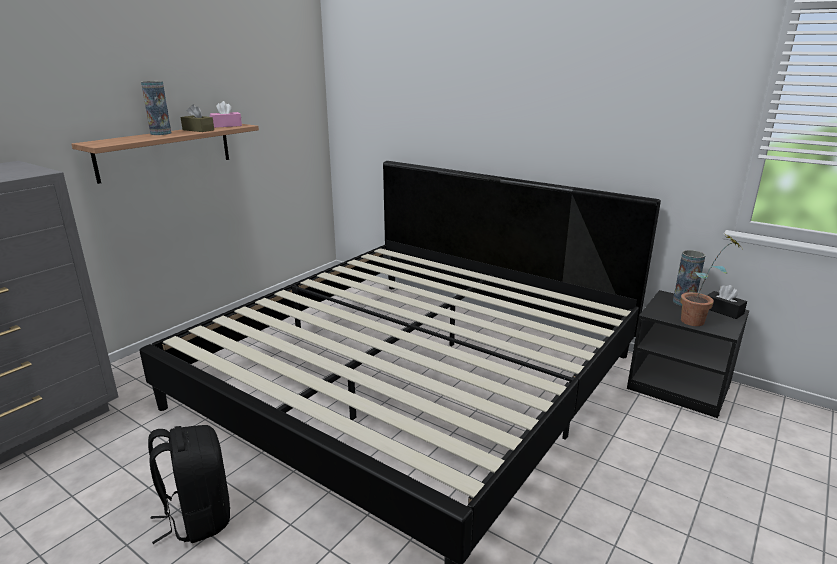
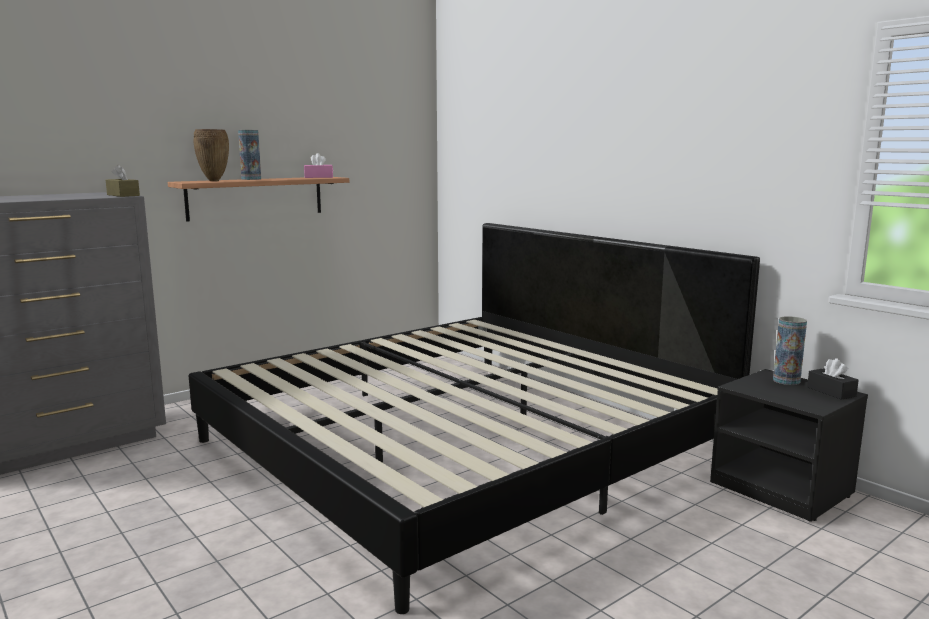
camera: 15 degrees right, 10 degrees down
(126, 140) = (214, 181): none -> brown vase
(198, 130) = (288, 178): brown tissue box -> brown tissue box (123, 195)
(198, 517) = (192, 523): black backpack -> none
(699, 321) = (790, 397): potted plant -> none

